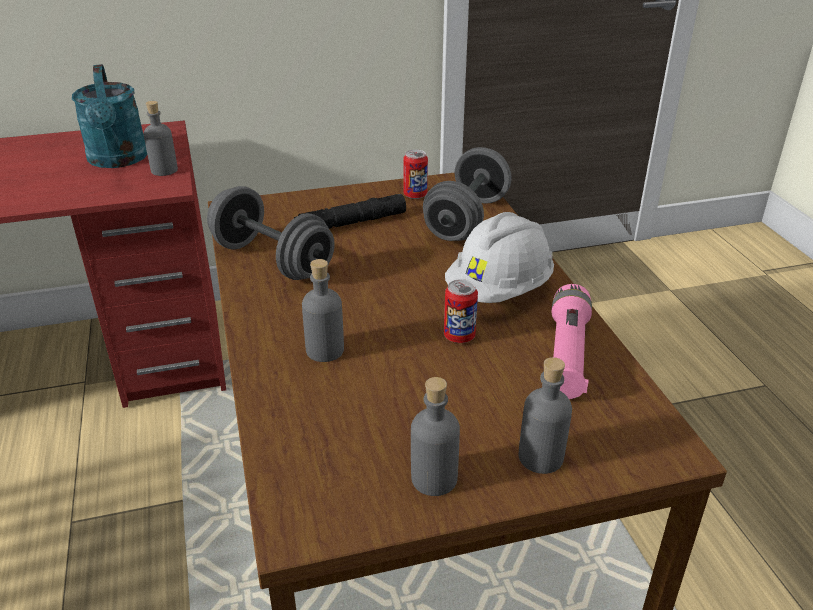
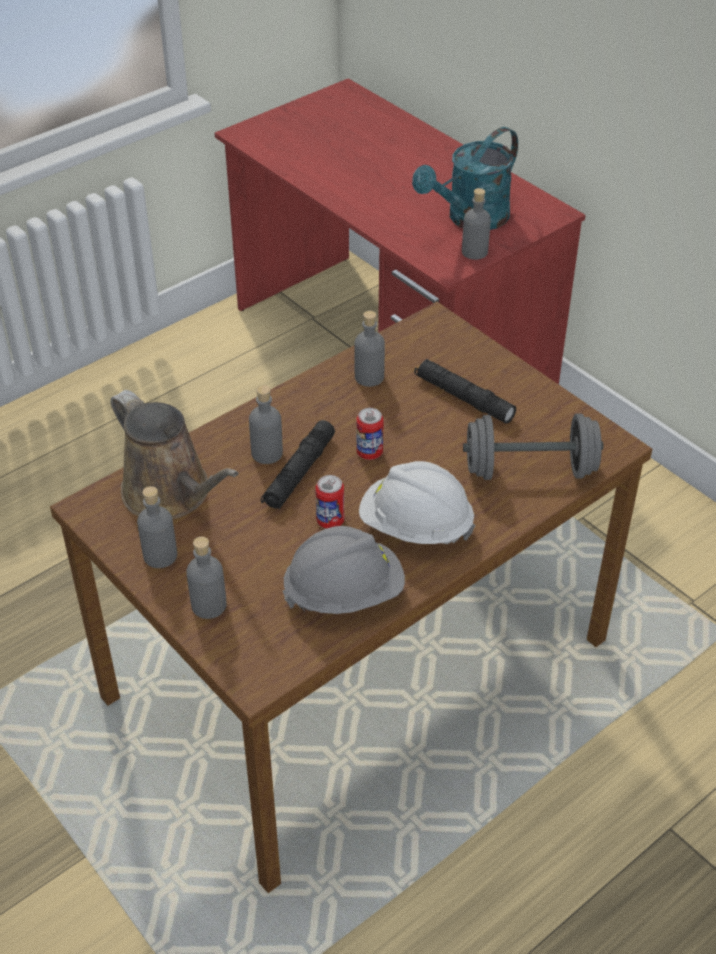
camera: 65 degrees right, 10 degrees up
(272, 260) = (369, 377): grey dumbbell -> grey bottle
(332, 441) = (171, 494): none -> brown watering can
(373, 337) = (299, 472): none -> black flashlight
(415, 195) = (551, 420): can -> can (369, 452)
(567, 355) = (344, 593): pink flashlight -> grey hard hat

